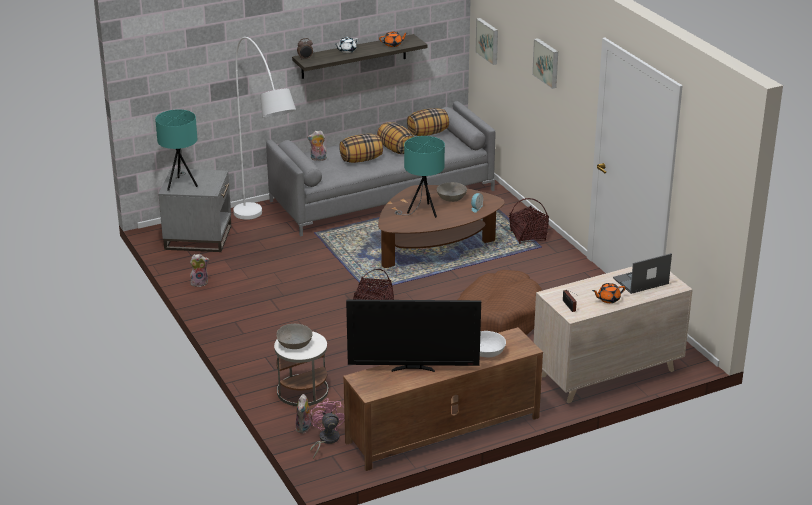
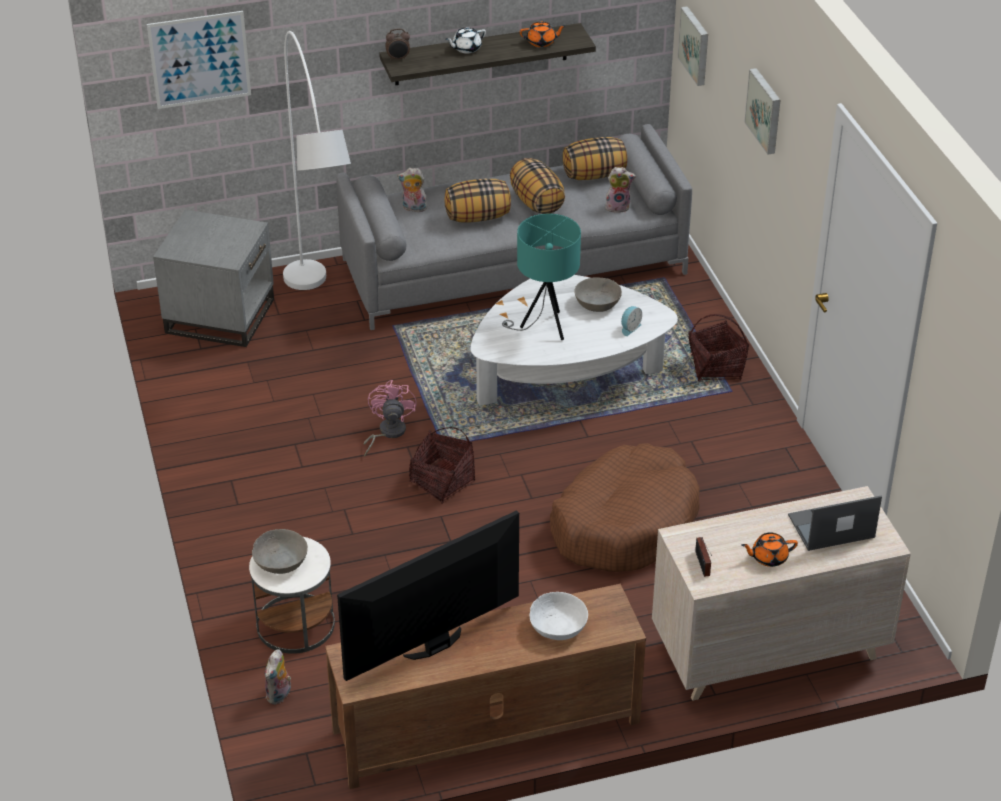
camera: 10 degrees right, 10 degrees up
(181, 64) = (199, 59): none -> picture
(181, 184) = (191, 242): turquoise table lamp -> none
(200, 282) = (200, 401): plush toy -> plush toy (618, 207)
(326, 440) = (305, 722): pink fan -> pink fan (387, 433)
(413, 369) = (435, 646): television -> television turned 135 degrees clockwise
(435, 249) = (567, 378): brown coffee table -> white coffee table

